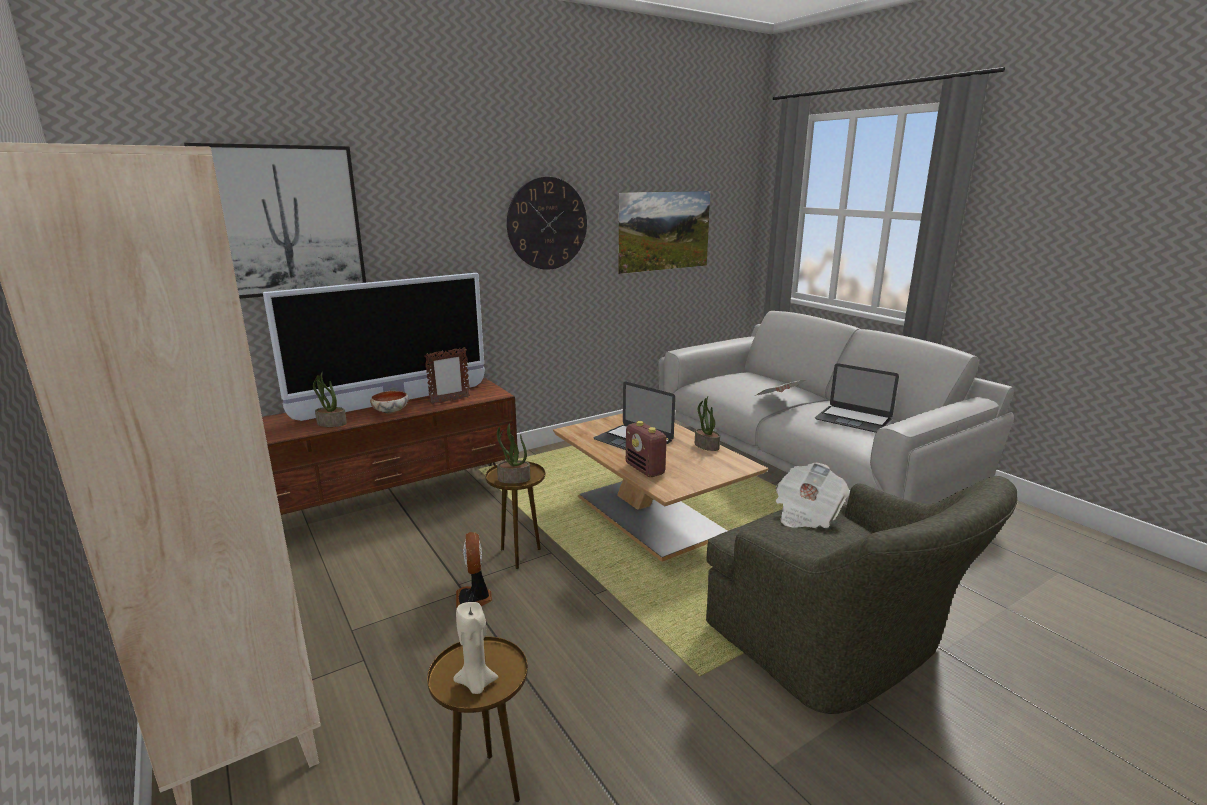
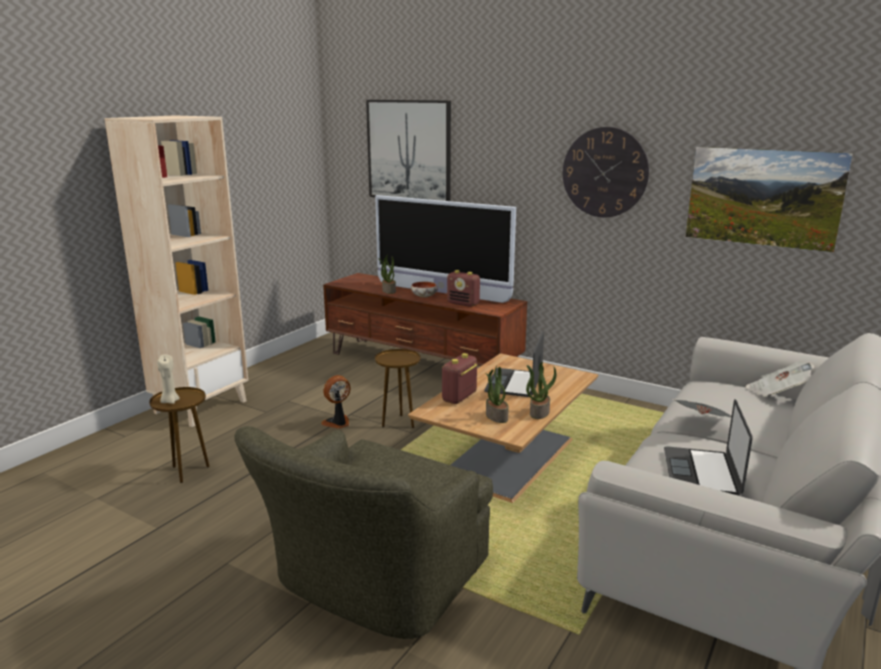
camera: 65 degrees right, 0 degrees up
(449, 400) = (463, 304): picture frame -> radio
(513, 479) = (391, 359): potted plant -> potted plant (496, 416)
(806, 513) = (422, 466): newspaper -> newspaper (776, 392)

